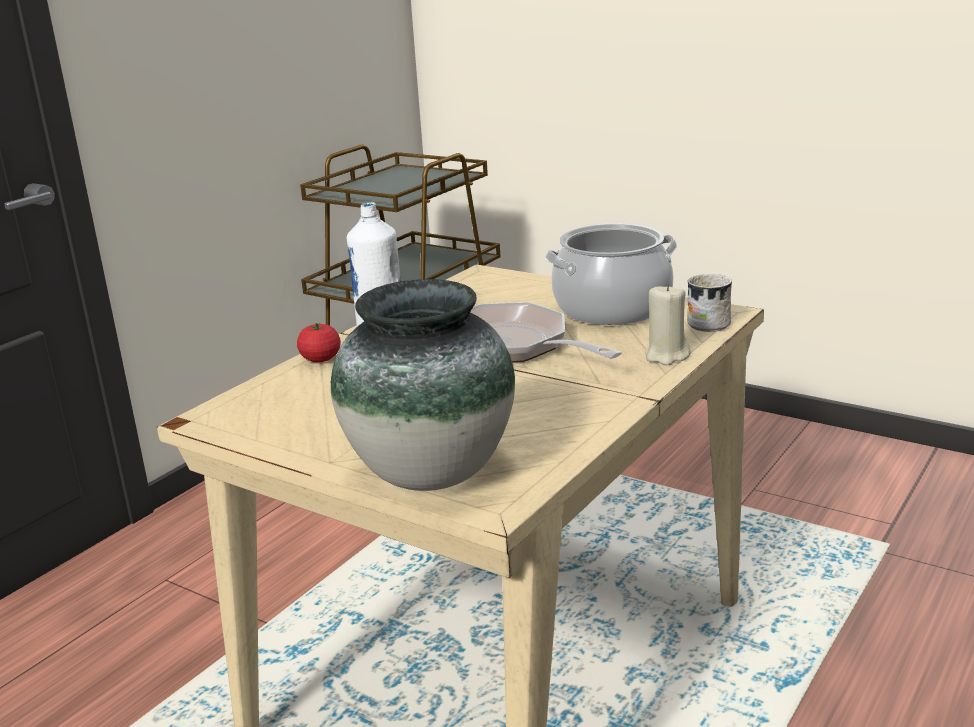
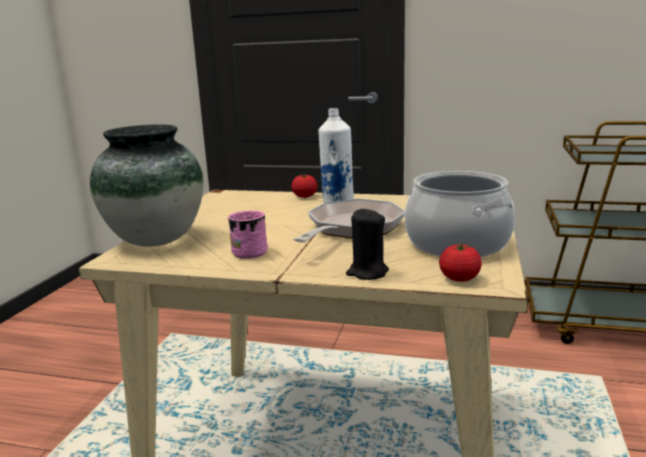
camera: 70 degrees right, 5 degrees down
(545, 408) = (250, 251): none -> pink mug
(666, 356) = (367, 273): beige candle -> black candle
(707, 322) = (459, 278): white mug -> tomato

